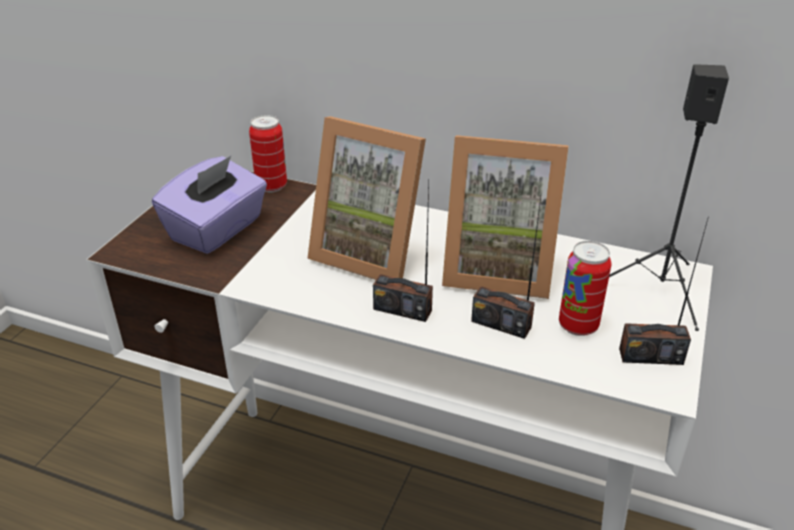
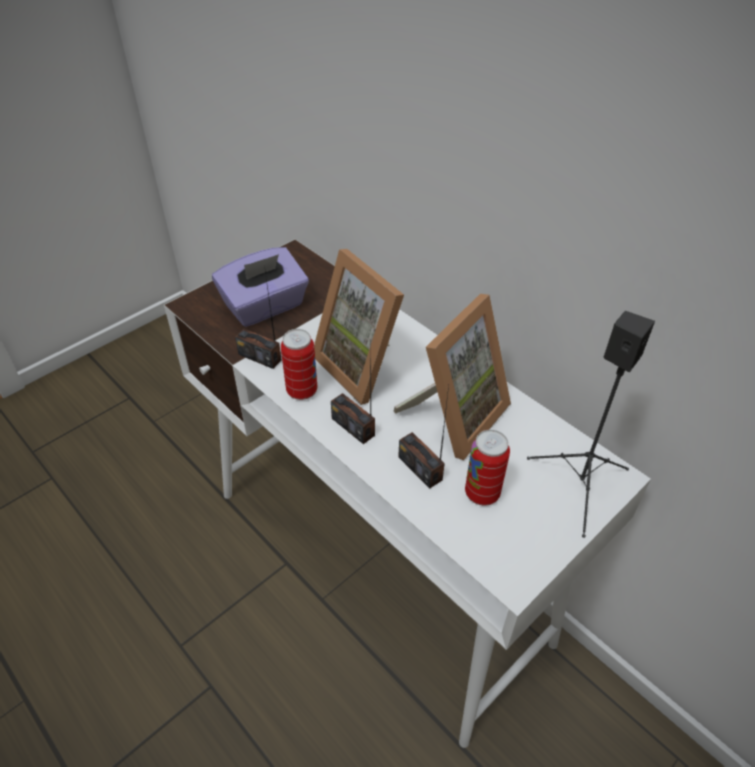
camera: 25 degrees right, 10 degrees up
(271, 186) = (329, 277): can -> can (302, 391)
(498, 269) = (454, 415): picture frame -> picture frame turned 90 degrees counterclockwise
(650, 356) = (522, 545): radio -> radio (260, 357)

